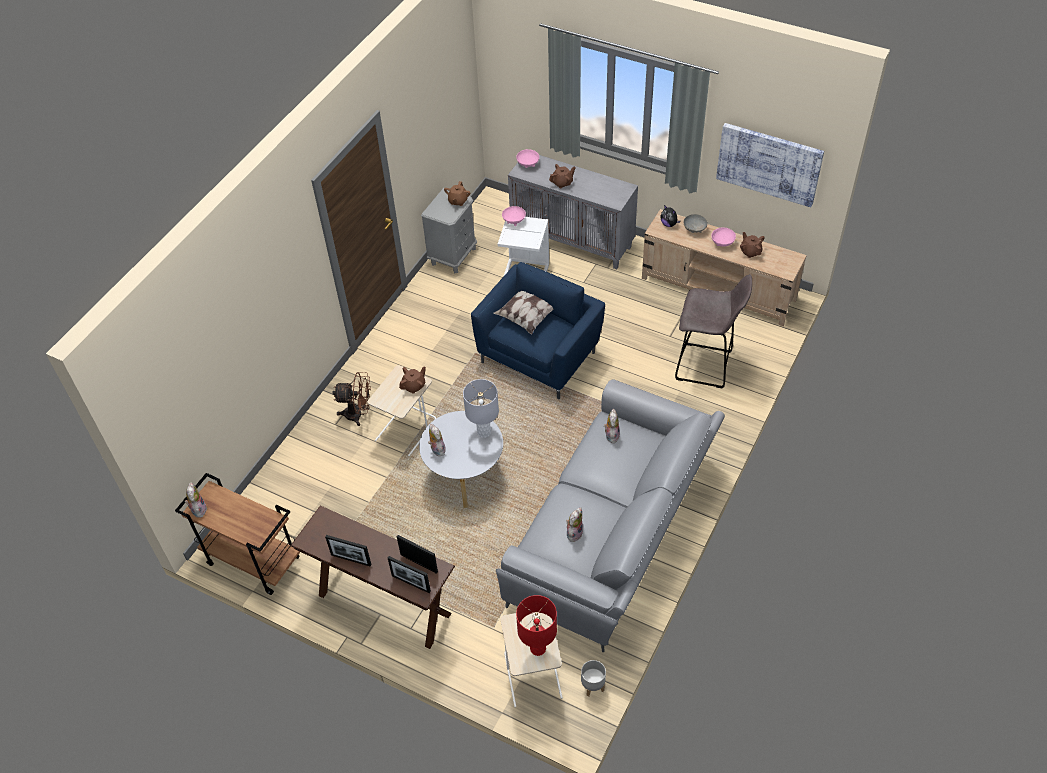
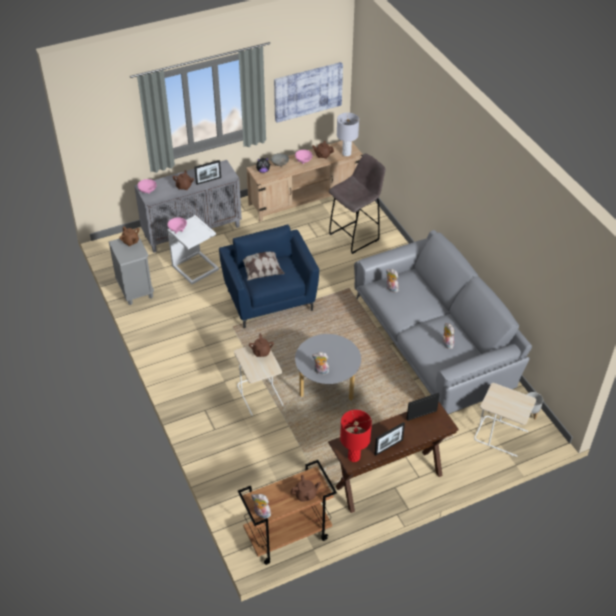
camera: 55 degrees left, 5 degrees down
(245, 529) = (305, 495): none -> brown teapot
(358, 414) = (219, 412): brown fan -> none
(411, 583) = (433, 427): picture frame -> picture frame (208, 180)
(483, 432) = (330, 342): grey table lamp -> grey table lamp (346, 153)
(537, 648) = (516, 402): red table lamp -> red table lamp (353, 457)

